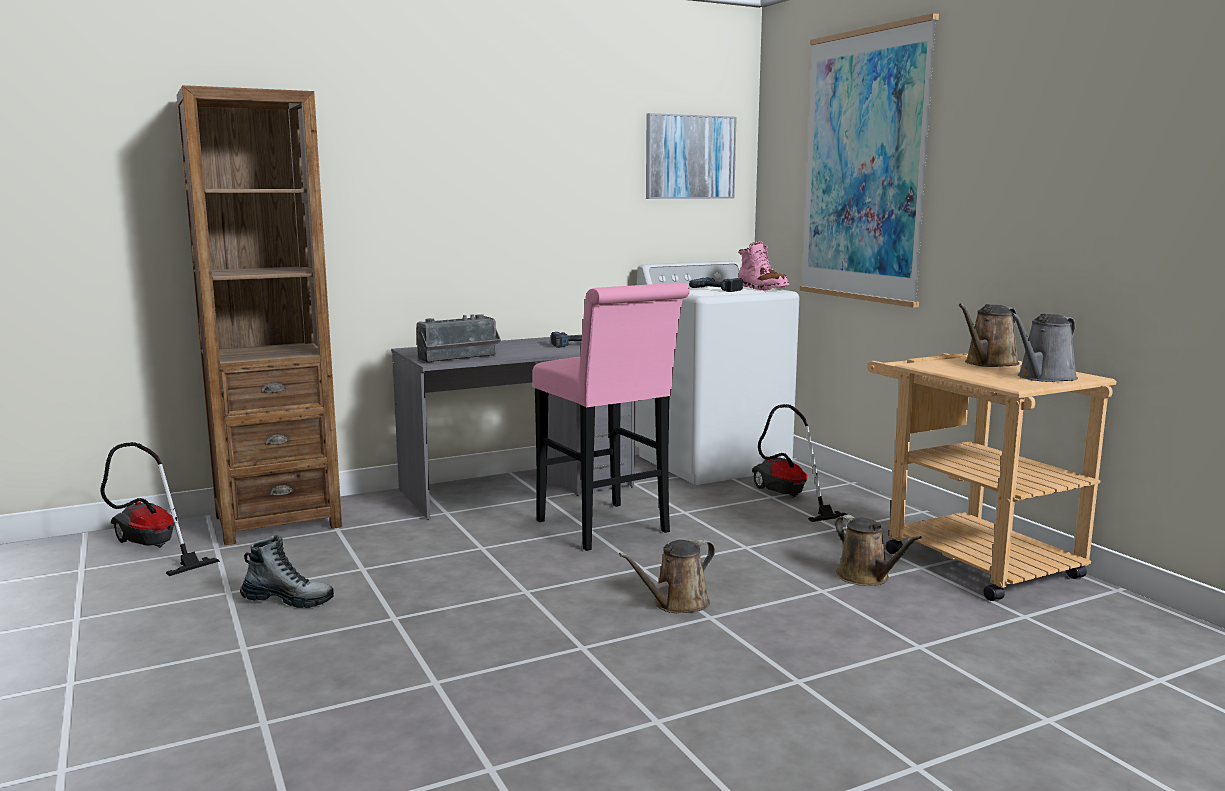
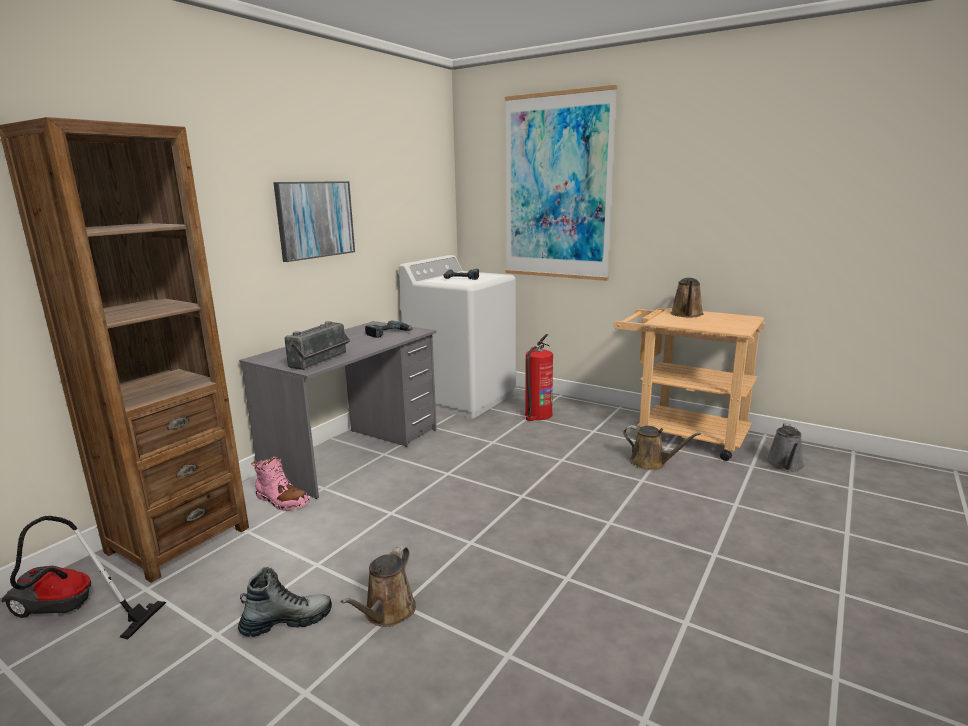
camera: 30 degrees left, 5 degrees up
(608, 529) = (461, 470): pink stool -> none
(676, 604) = (578, 518): brown watering can -> brown watering can (387, 613)
(689, 157) = (421, 181): picture -> picture (315, 219)
(761, 288) = (487, 274): pink boot -> pink boot (282, 501)
(786, 497) = (538, 415): vacuum cleaner -> fire extinguisher
(1044, 378) = (735, 321): grey watering can -> grey watering can (785, 465)

